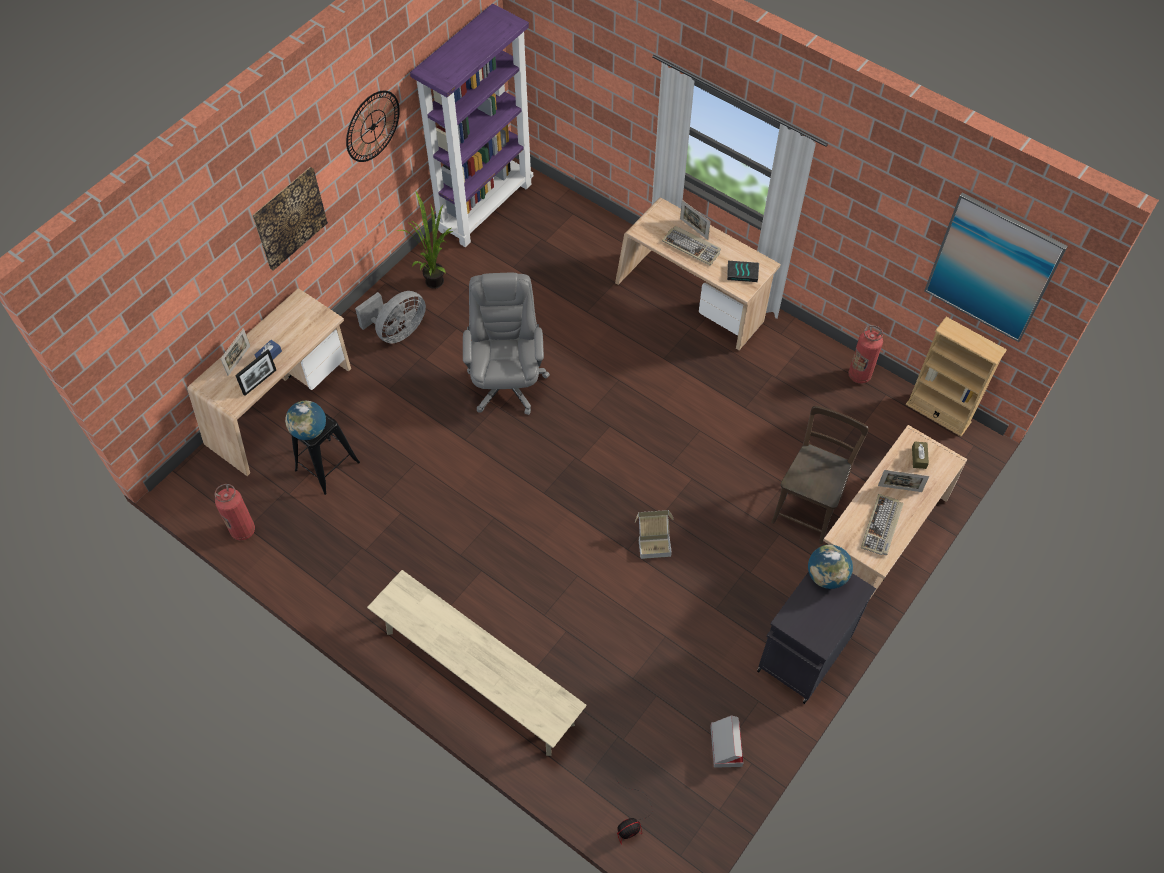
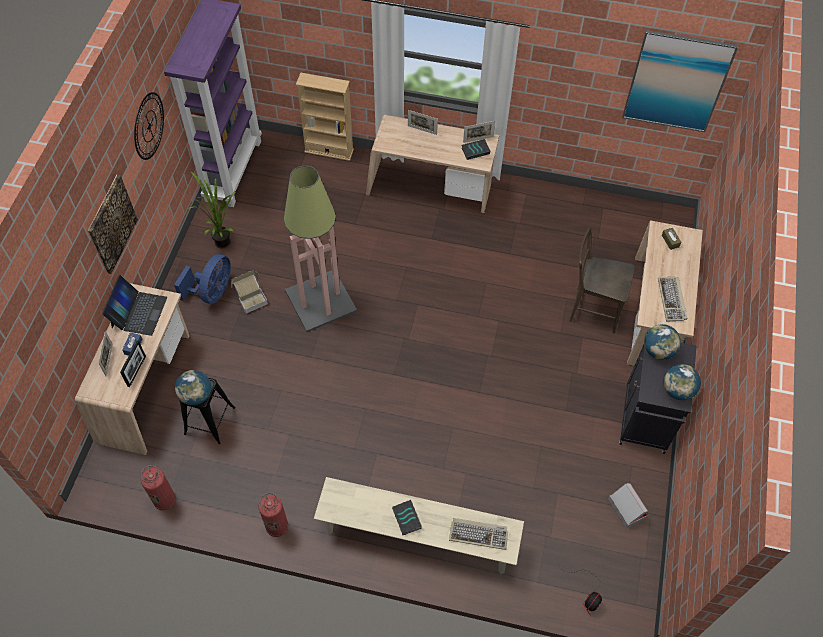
camera: 25 degrees left, 0 degrees up
(292, 322) = (138, 312): none -> laptop
(397, 331) = (212, 292): grey fan -> blue fan
(463, 648) = (407, 518): none -> book
(507, 382) = (321, 300): grey office chair -> floor lamp
(653, 541) = (495, 378): cardboard box -> cardboard box (251, 298)
(692, 247) = (428, 144): keyboard -> keyboard (479, 534)
(808, 506) = (592, 309): brown chair -> brown chair turned 75 degrees counterclockwise
(824, 630) = (677, 390): none -> globe
(859, 375) = (578, 200): fire extinguisher -> fire extinguisher (277, 527)
(899, 488) = (669, 268): picture frame -> picture frame (478, 139)
(938, 413) = (645, 208): beige bookcase -> beige bookcase (329, 150)

